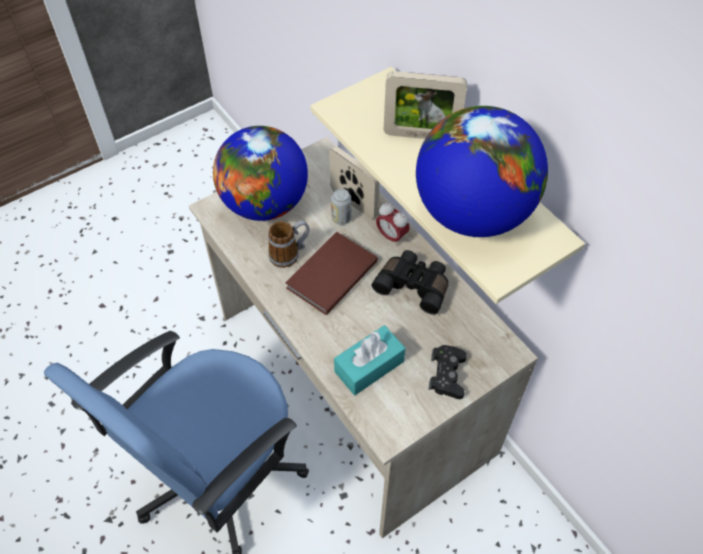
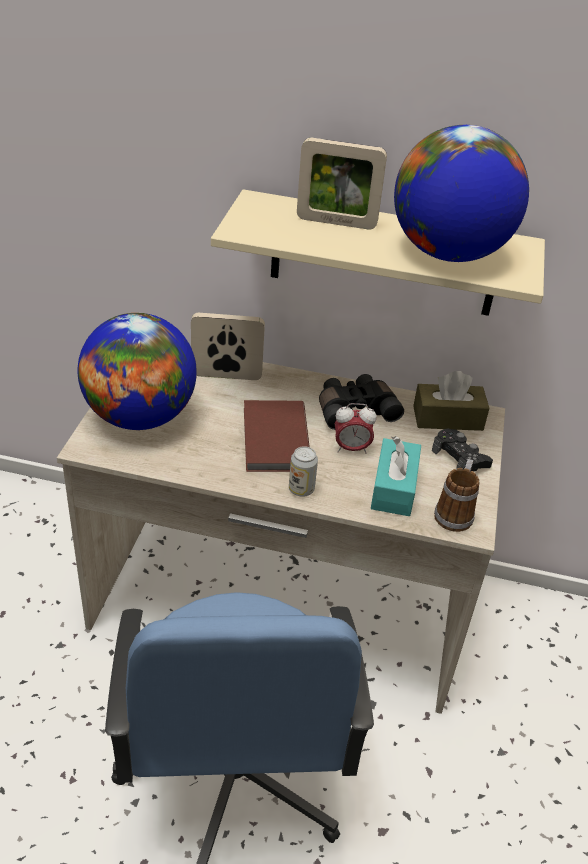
camera: 45 degrees left, 15 degrees down
(290, 253) = (215, 443): mug -> mug (455, 512)
(341, 218) = (230, 392): can -> can (301, 489)
(391, 236) = (291, 384): alarm clock -> alarm clock (351, 448)
(421, 135) = (336, 222): picture frame -> picture frame turned 45 degrees clockwise
(477, 337) = (447, 418): none -> brown tissue box

